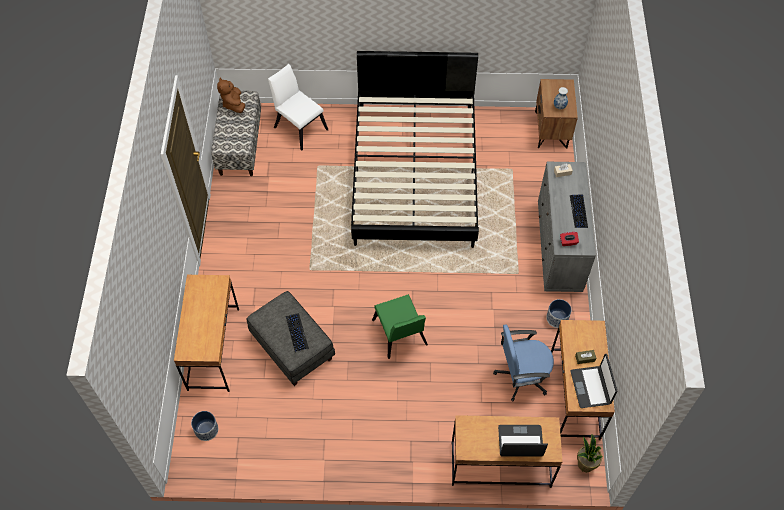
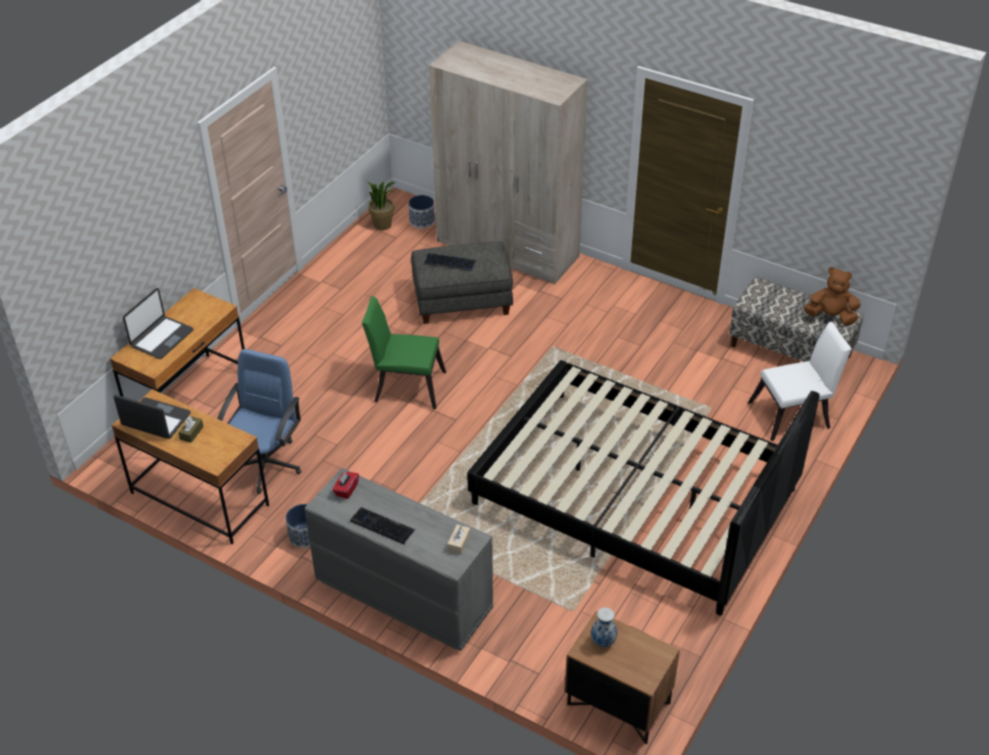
camera: 120 degrees right, 15 degrees down
(214, 349) = (507, 249): brown desk -> beige wardrobe
(585, 464) = (121, 466): potted plant -> potted plant (382, 225)

